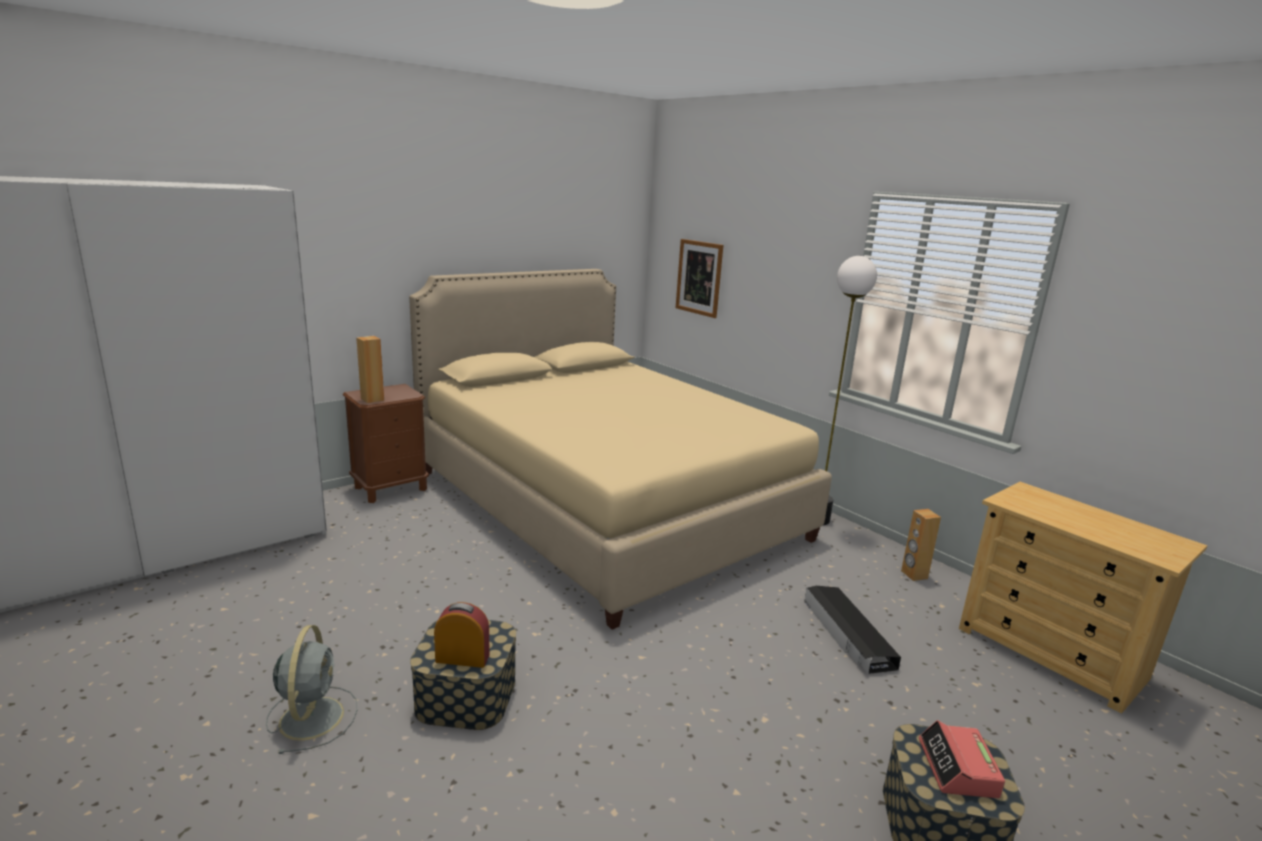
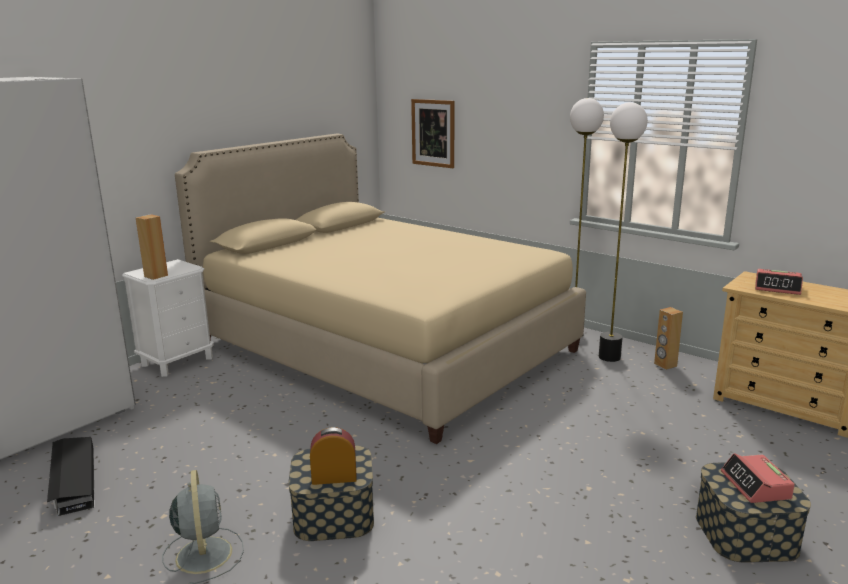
camera: 10 degrees left, 0 degrees up
(391, 488) = (177, 361): brown nightstand -> white nightstand
(847, 634) = (629, 416): black storage box -> black storage box (73, 481)
(849, 554) = (609, 357): none -> floor lamp
(1054, 510) = (777, 288): none -> alarm clock

